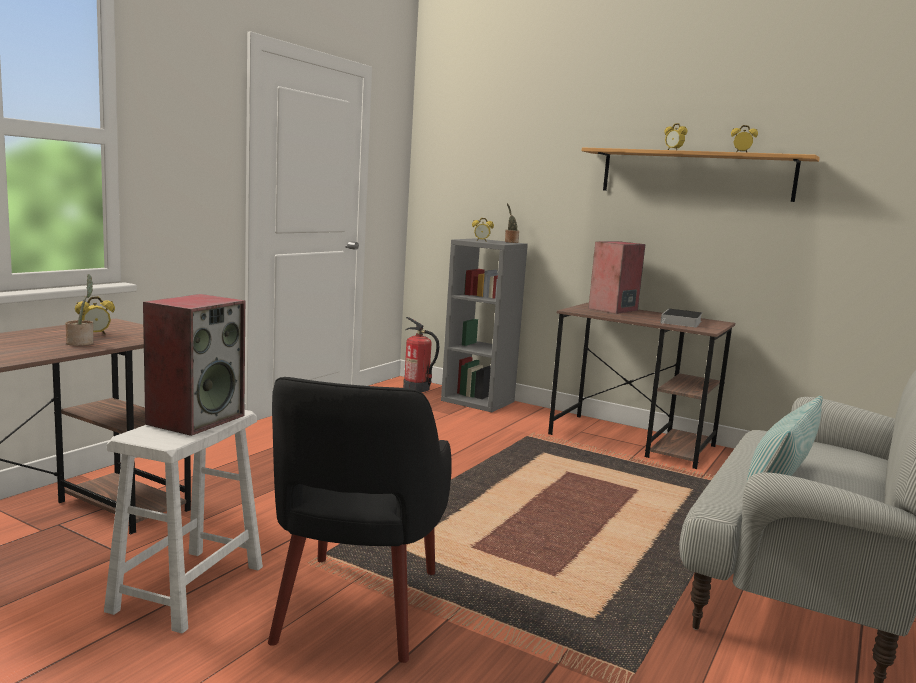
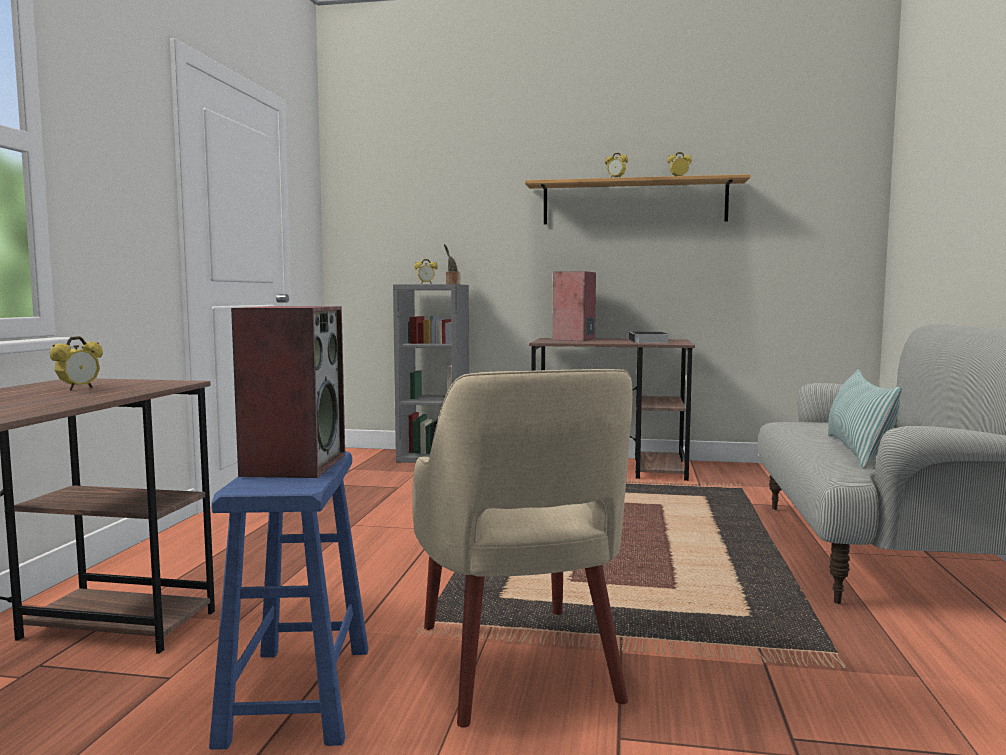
camera: 20 degrees left, 5 degrees down
(81, 343) = (78, 395): potted plant -> none
(189, 588) = (299, 694): white stool -> blue stool
(356, 608) = (518, 665): black armchair -> beige armchair
(416, 388) = (359, 455): fire extinguisher -> none

